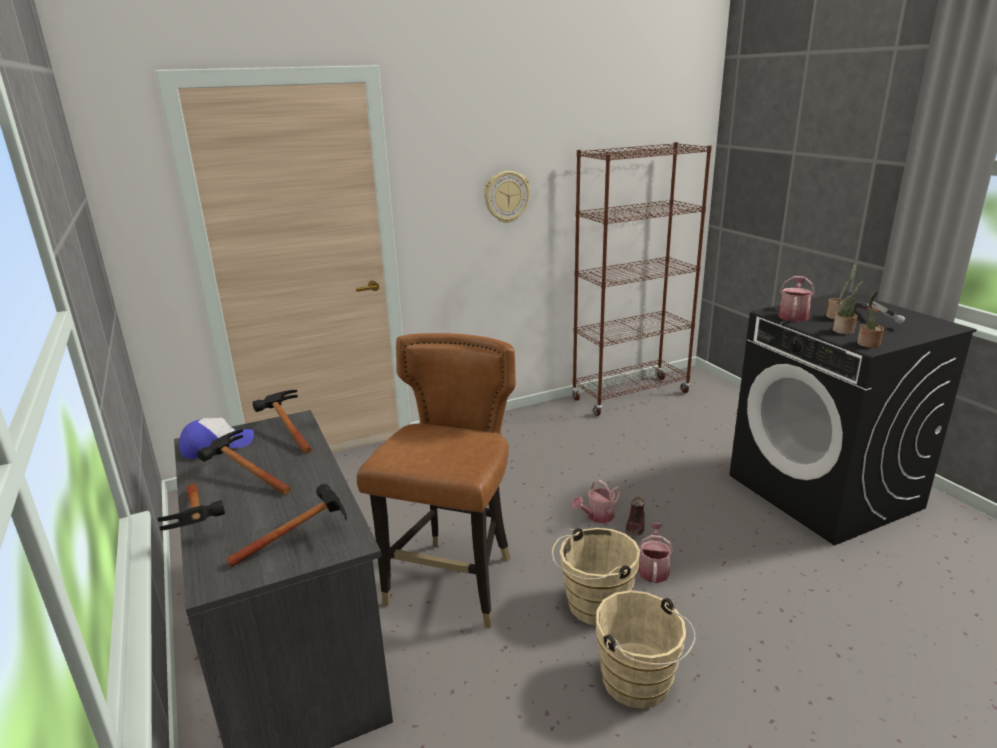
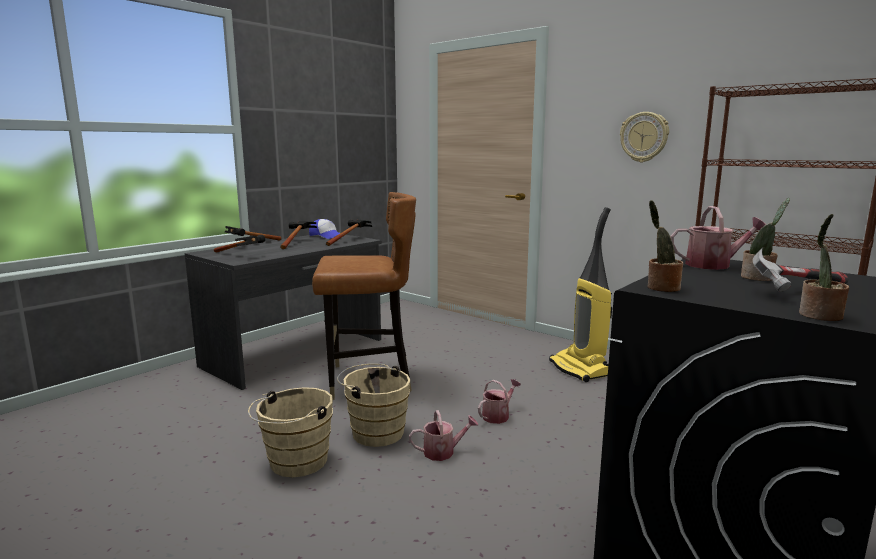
camera: 65 degrees right, 10 degrees down
(527, 442) = (580, 369): none -> vacuum cleaner
(597, 517) = (498, 415): watering can -> watering can turned 105 degrees clockwise
(635, 525) = (503, 435): brown shoe -> none
(844, 331) = (695, 280): potted plant -> potted plant (819, 316)

